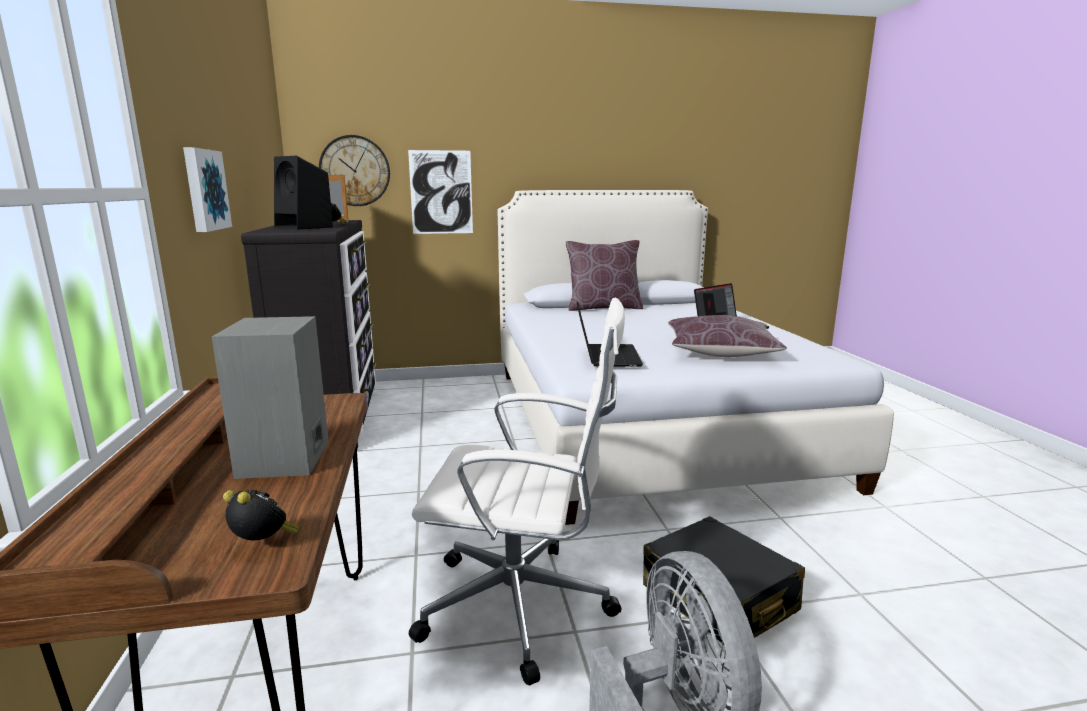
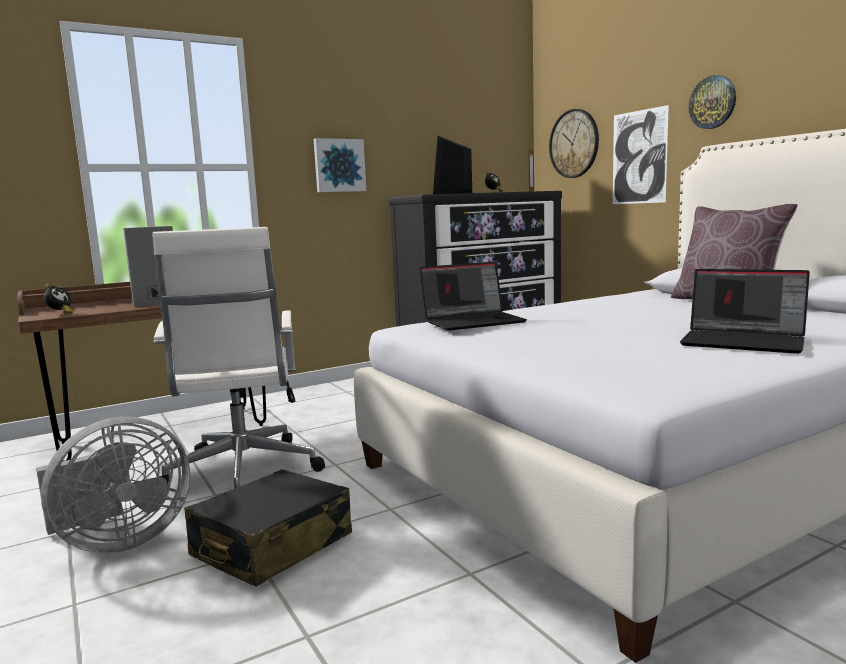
camera: 70 degrees right, 5 degrees down
(512, 155) = (712, 102): none -> wall clock
(720, 351) = (583, 347): brown pillow -> none

